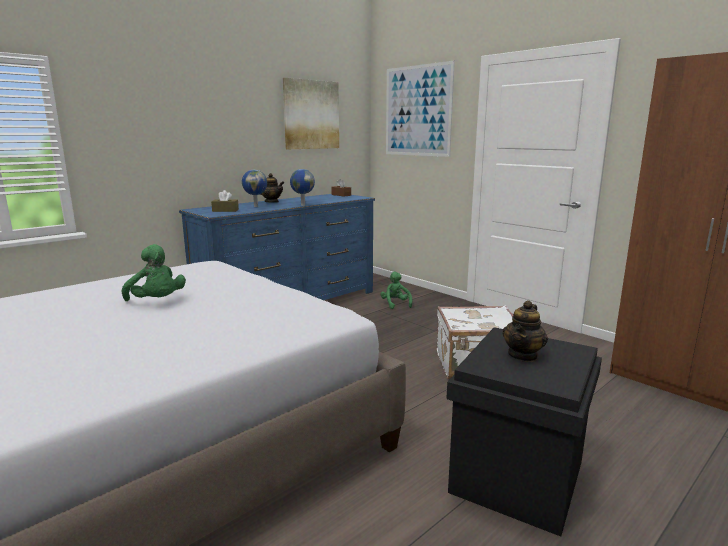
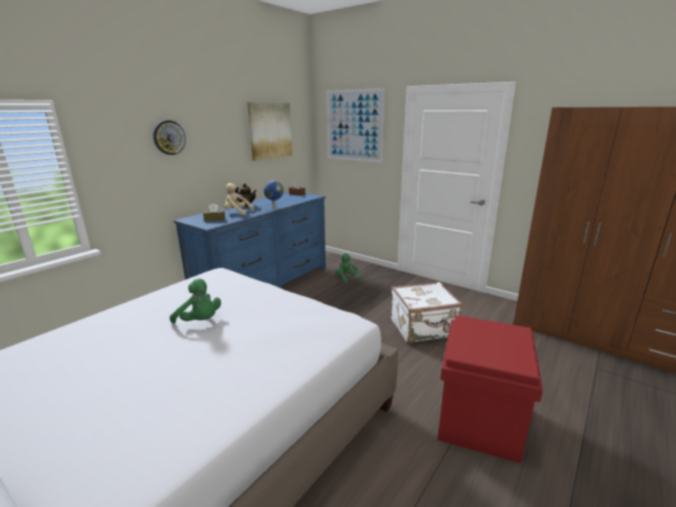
camera: 10 degrees left, 5 degrees up
(181, 111) = (169, 137): none -> wall clock
(256, 206) = (237, 212): globe -> beige plush toy
(518, 478) = (479, 420): black storage box -> red storage box
(523, 355) = (487, 341): teapot -> none

